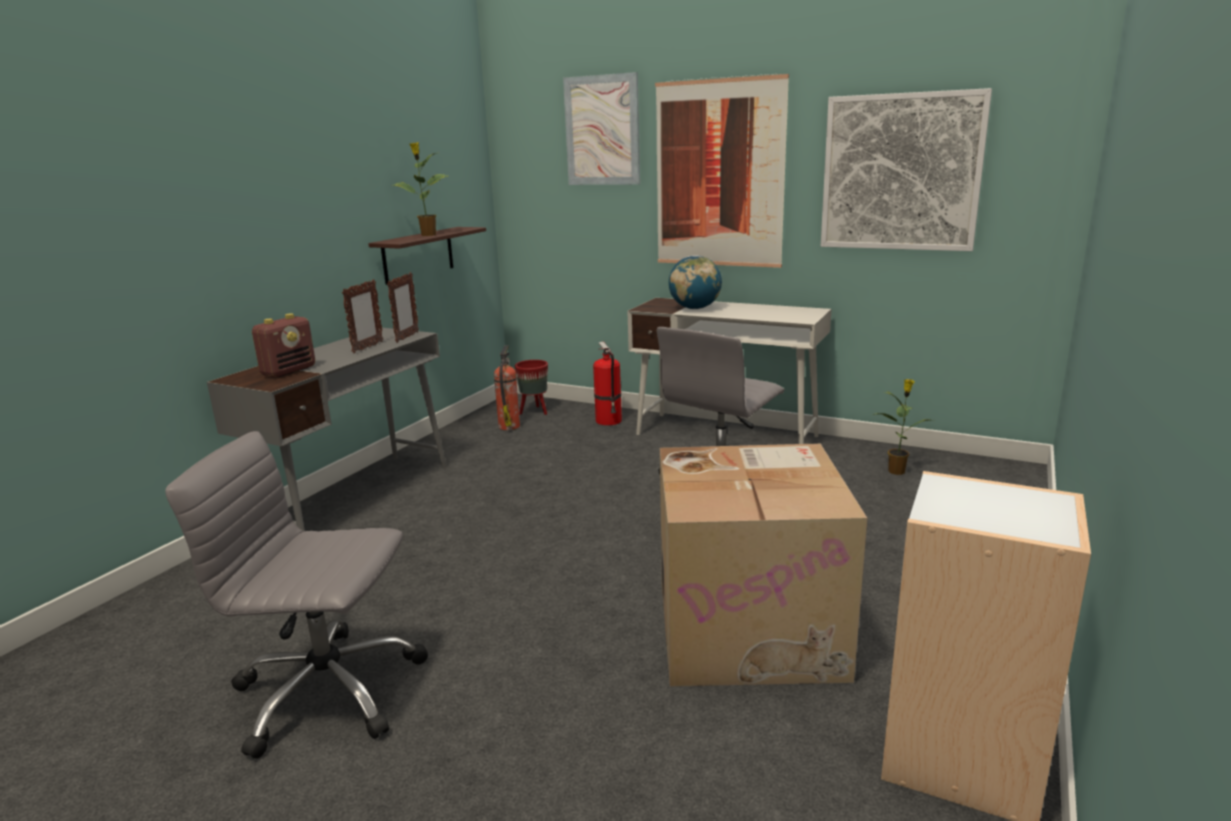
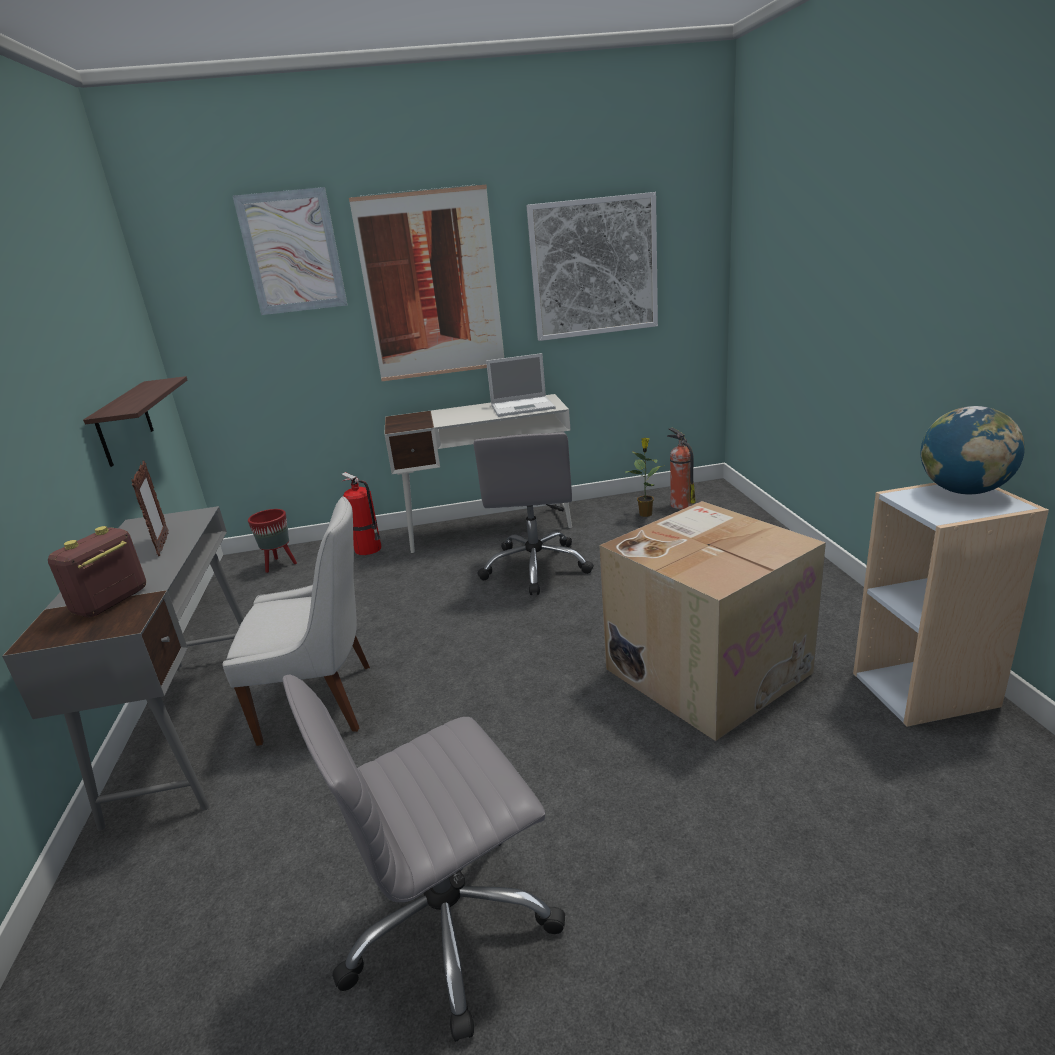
camera: 35 degrees left, 5 degrees up
(289, 371) = (111, 602): radio -> radio turned 150 degrees counterclockwise
(407, 337) = (191, 520): picture frame -> none
(428, 235) = (140, 396): potted plant -> none
(440, 517) = (323, 702): none -> white chair
(509, 426) = (271, 587): fire extinguisher -> fire extinguisher (680, 504)
(695, 308) = (444, 418): globe -> globe (963, 491)
(778, 313) = (523, 407): none -> laptop

